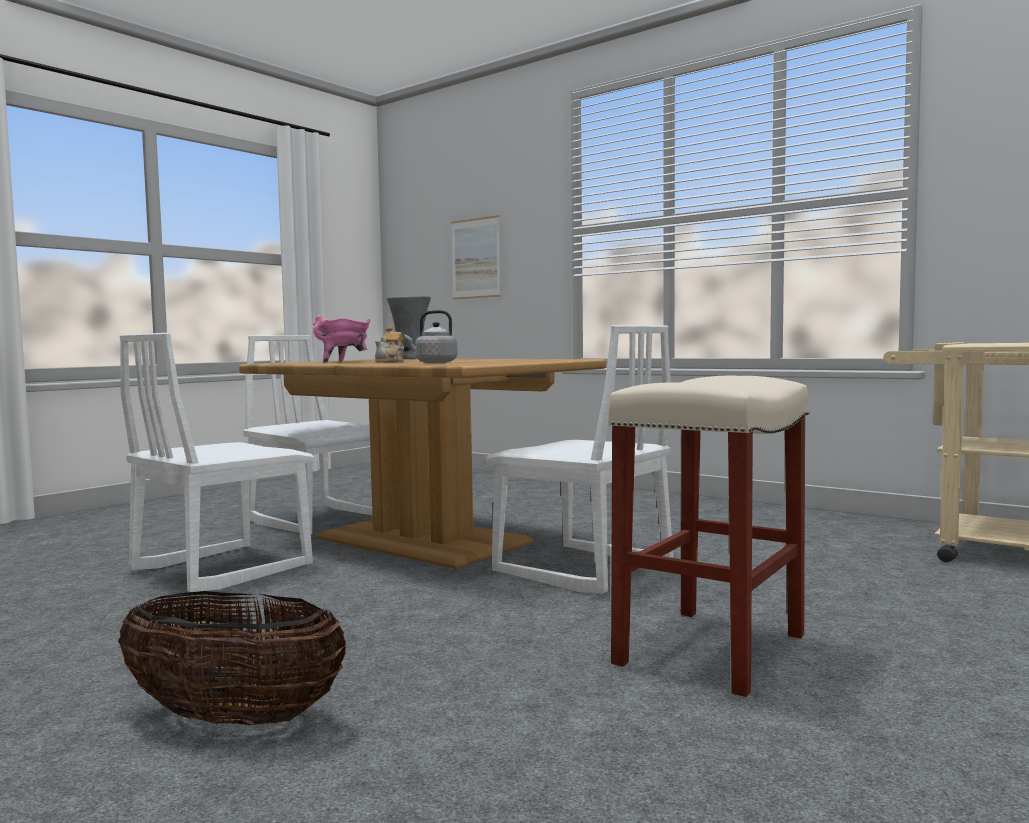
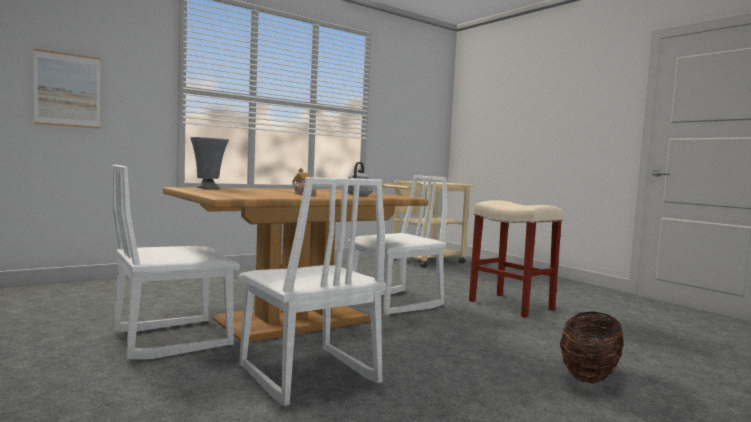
camera: 75 degrees left, 0 degrees up
(343, 362) = (263, 194): pink cooking pot -> none

